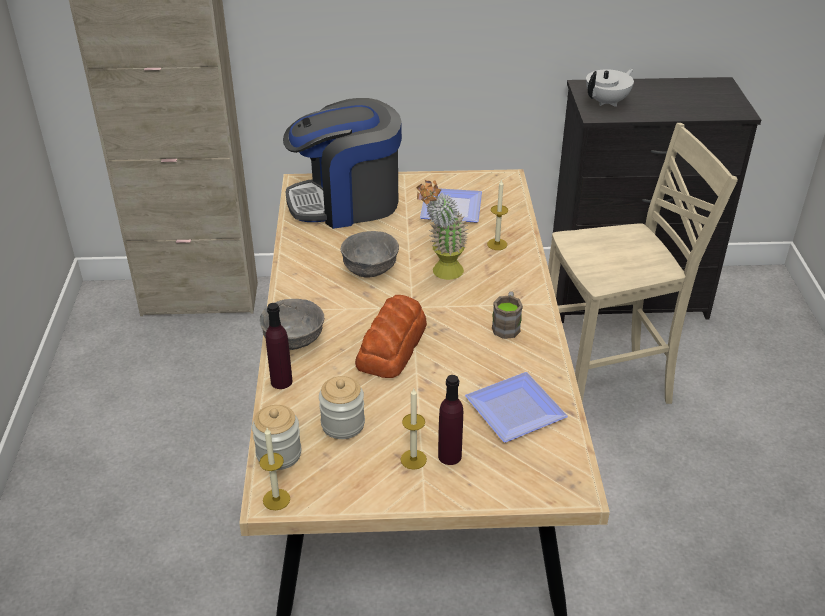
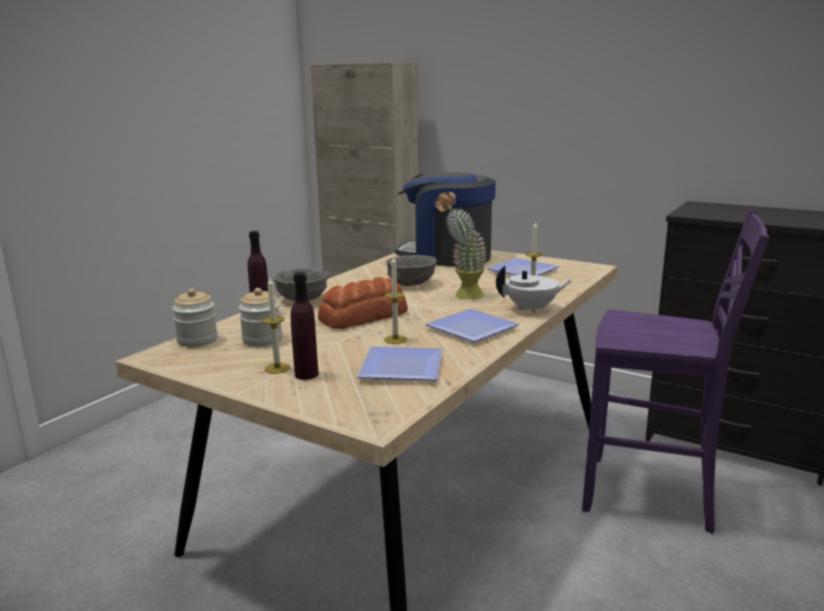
camera: 35 degrees right, 20 degrees down
(276, 499) = (155, 358): candle -> candle (395, 339)
(506, 325) = (472, 328): brown mug -> plate
(607, 102) = (708, 211): white teapot -> white teapot (532, 309)
(607, 385) = (652, 496): beige chair -> purple chair

